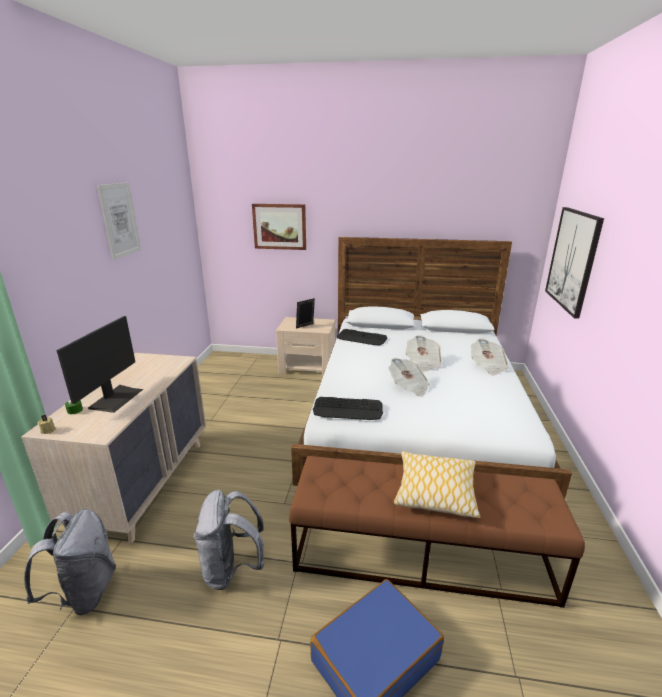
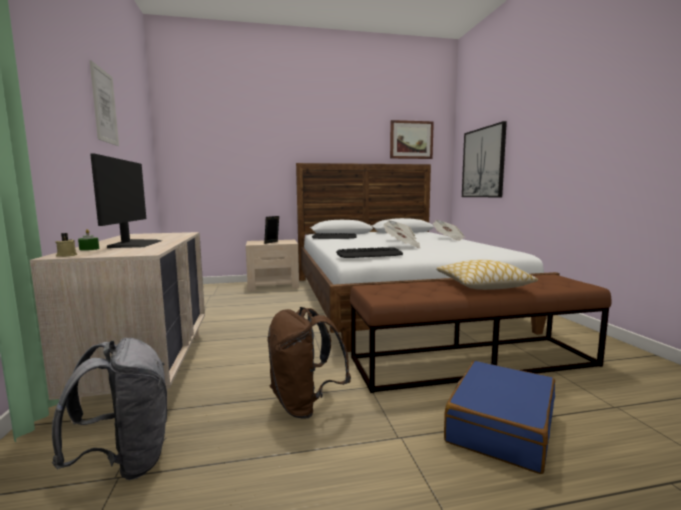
camera: 20 degrees left, 15 degrees down
(232, 569) = (305, 404): grey backpack -> brown backpack
(279, 226) = (240, 156): picture -> picture (411, 140)

